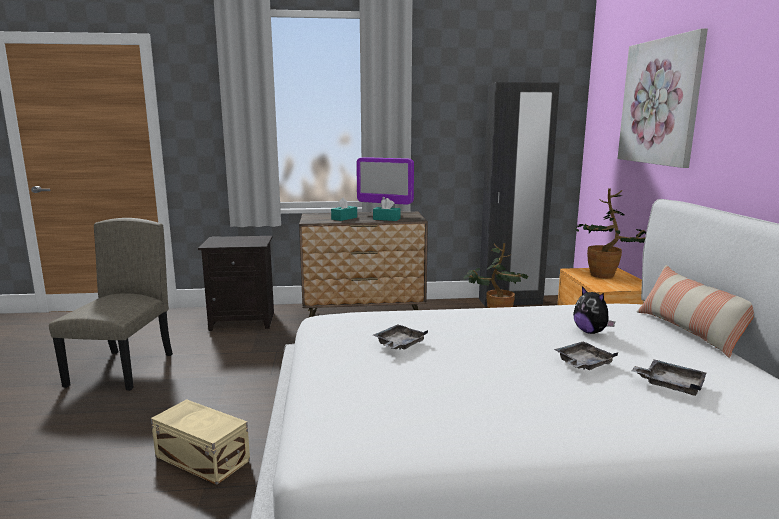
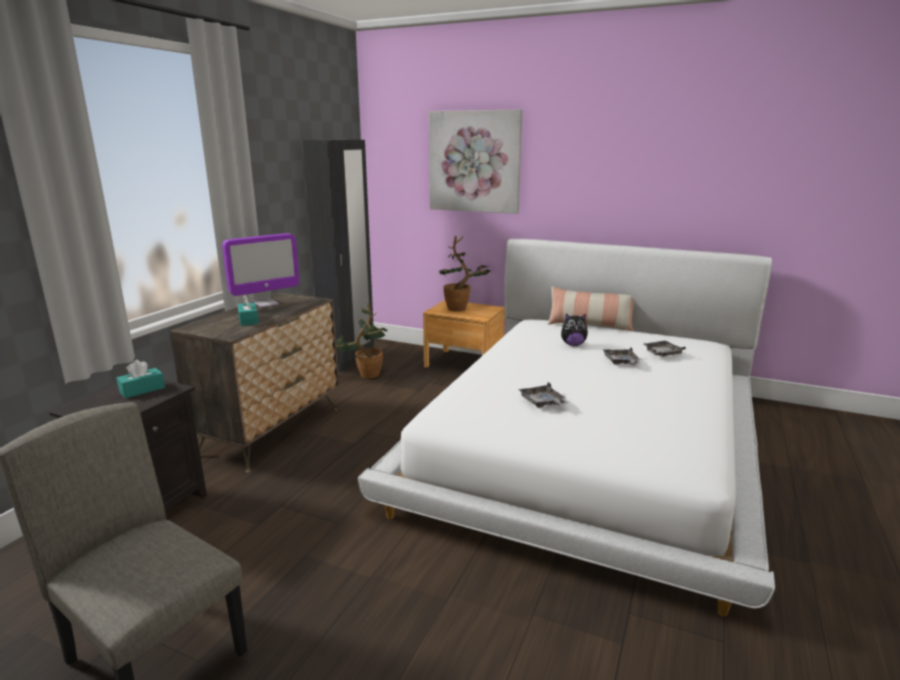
camera: 60 degrees left, 5 degrees up
(202, 457) = (475, 606): beige storage box -> none
(386, 219) = (292, 308): turquoise tissue box -> turquoise tissue box (142, 390)

